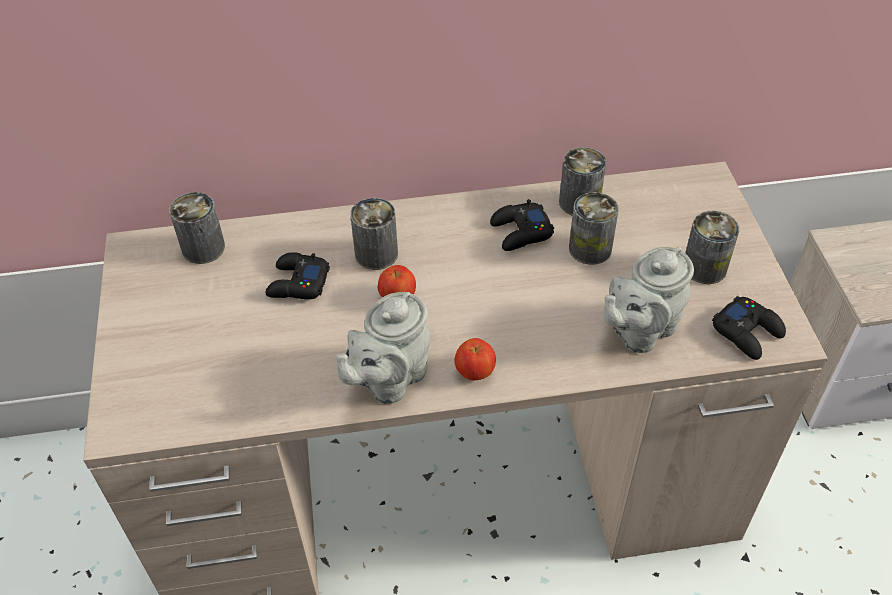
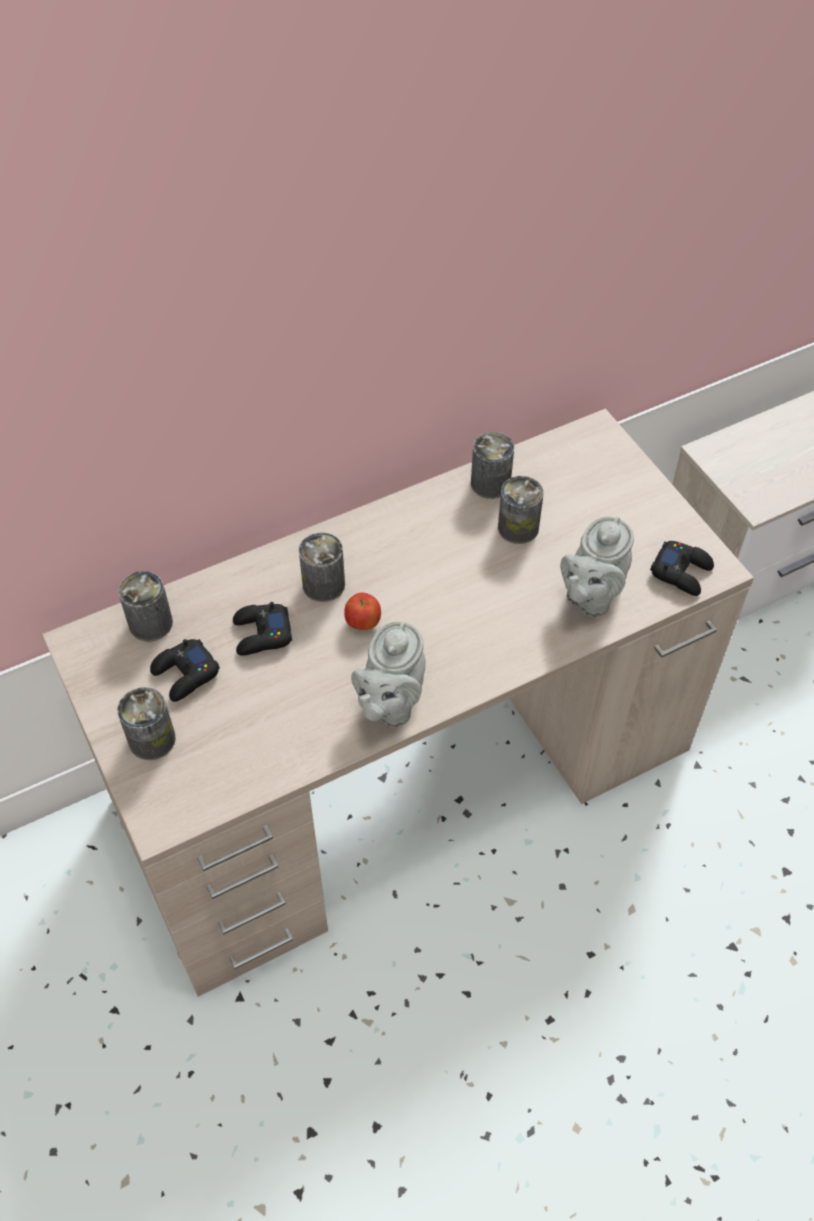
camera: 20 degrees left, 5 degrees up
(475, 372) = (463, 674): apple -> none
(521, 232) = (449, 527): black game controller -> black game controller (185, 674)
(704, 267) = (624, 520): can -> can (152, 739)

